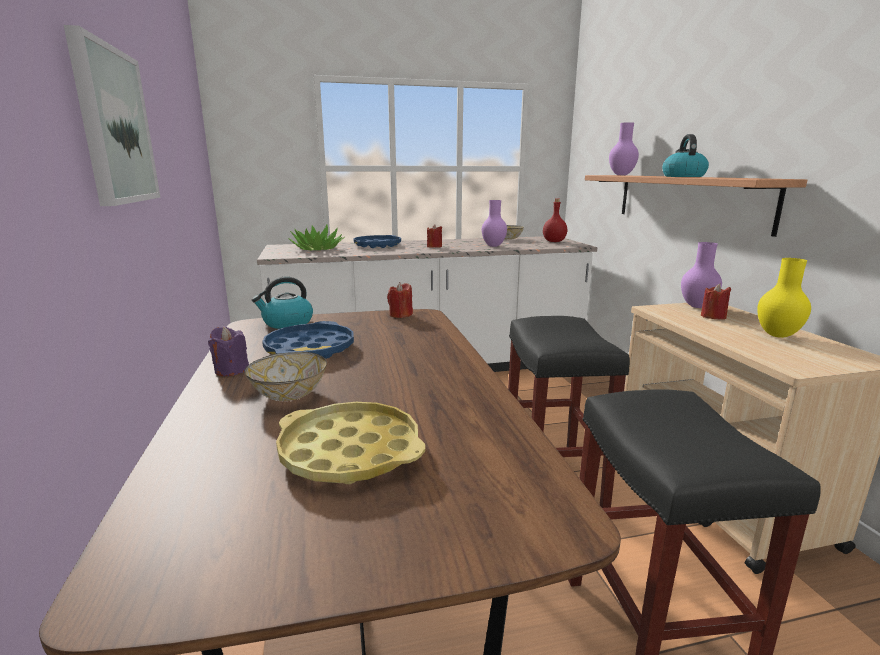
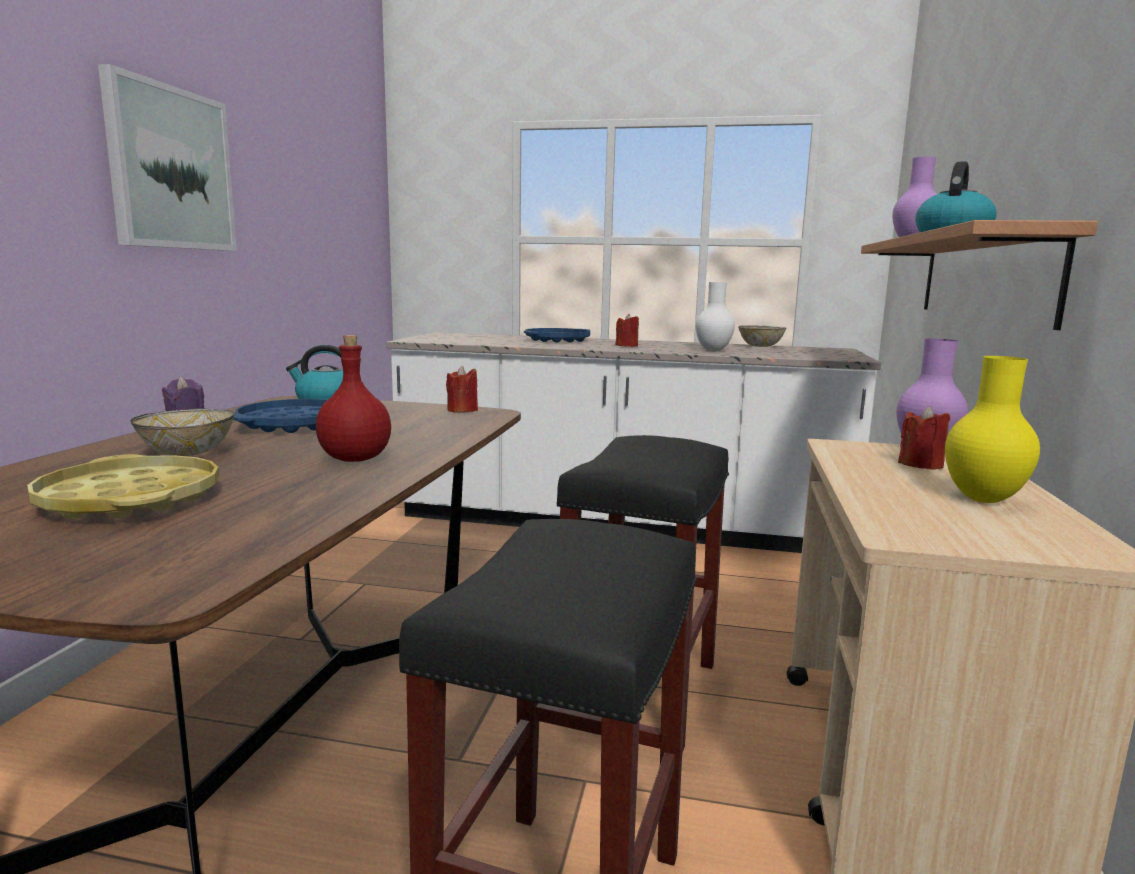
camera: 25 degrees right, 5 degrees down
(317, 249) = (476, 338): potted plant -> none
(493, 246) = (712, 350): purple vase -> white vase
(554, 241) = (825, 353): red bottle -> red bottle (356, 459)

